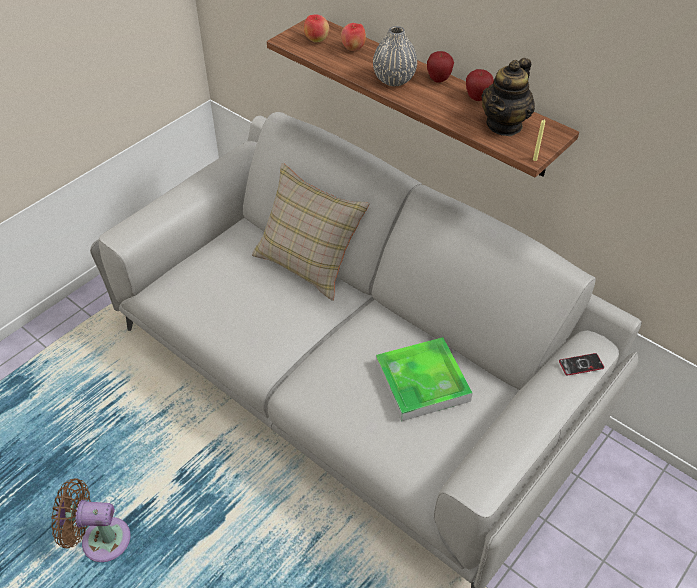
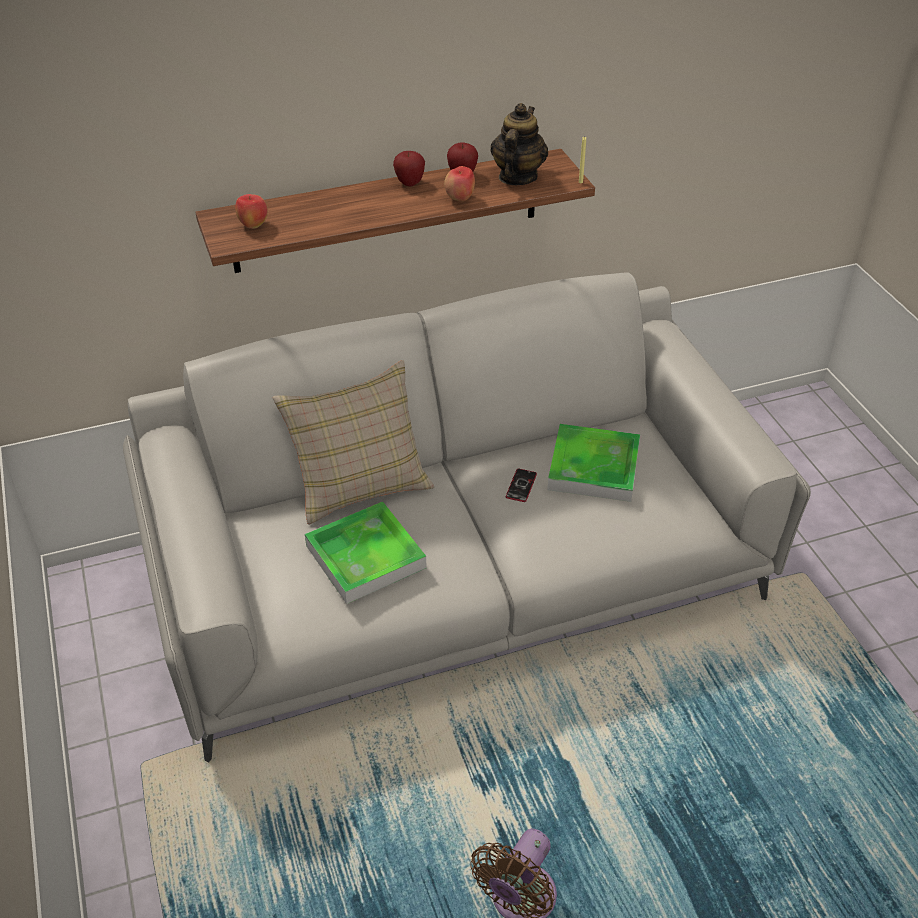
camera: 60 degrees left, 5 degrees down
(241, 295) = (365, 557): none -> tray
(353, 49) = (297, 210): apple -> apple (460, 199)
(394, 80) = (382, 206): grey vase -> none
(504, 125) = (517, 177): teapot -> teapot turned 135 degrees counterclockwise
(581, 365) = (676, 345): phone -> phone (521, 486)

